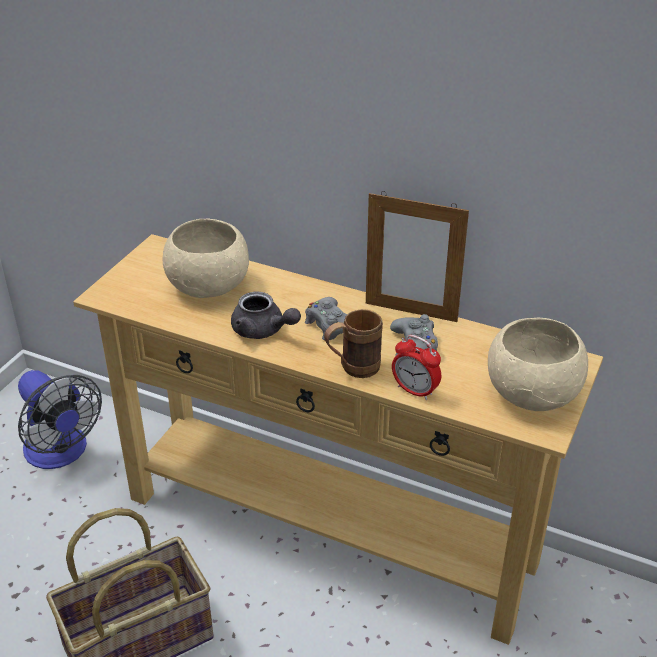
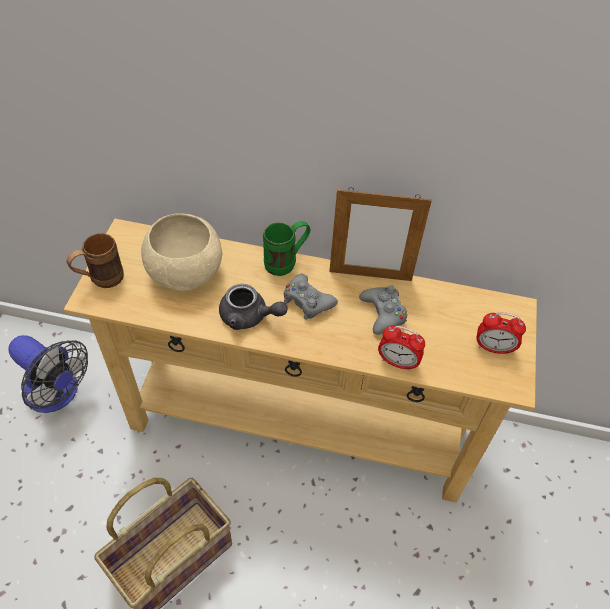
camera: 15 degrees left, 15 degrees up
(320, 290) = (286, 262): none -> green mug
(352, 369) = (338, 347): brown mug -> brown mug (100, 280)
(533, 393) = (493, 348): beige bowl -> alarm clock

